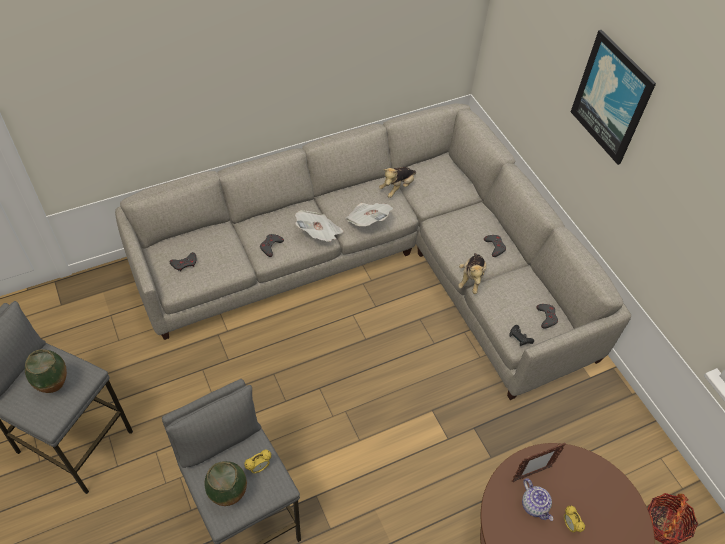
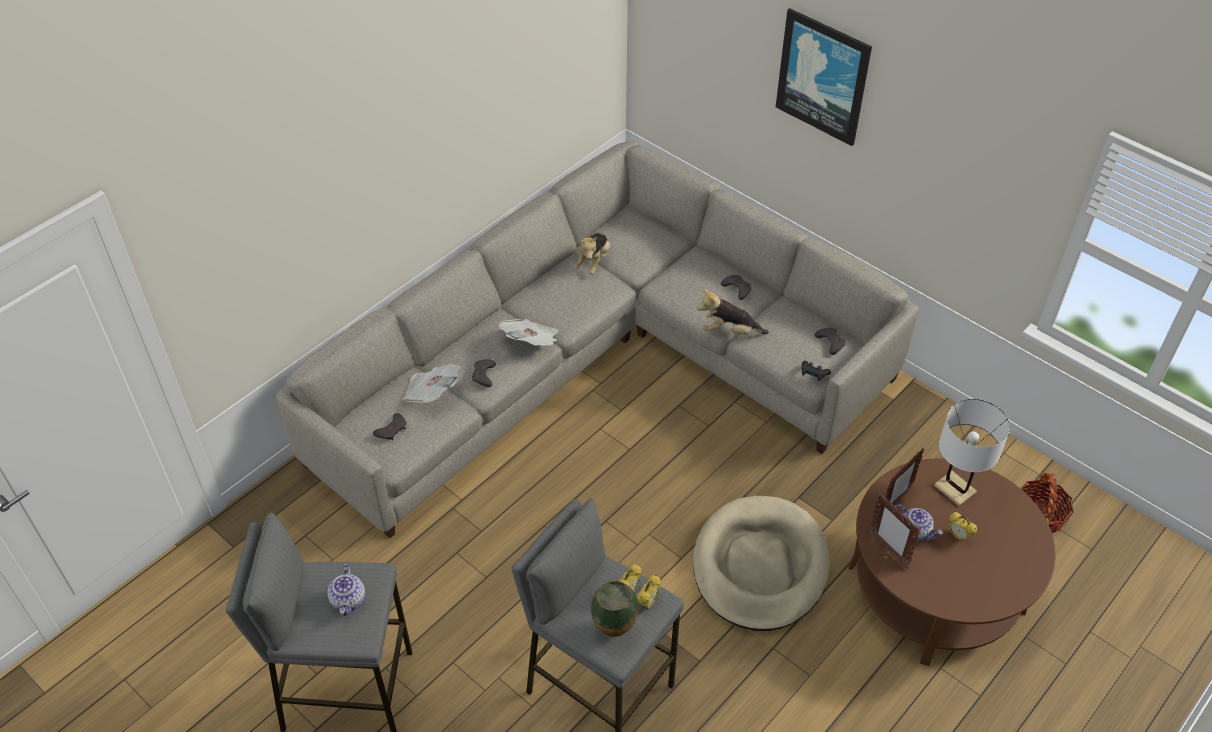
camera: 20 degrees left, 5 degrees down
(56, 387) = (349, 600): vase -> teapot
(268, 484) = (648, 602): none -> alarm clock
(367, 221) = (580, 309): newspaper -> newspaper (432, 393)
(415, 472) = (760, 566): none -> beige dog bed
(471, 279) = (729, 331): plush toy -> plush toy turned 105 degrees clockwise
(503, 512) = (888, 550): none -> picture frame
(587, 482) = (954, 489): none -> white table lamp

